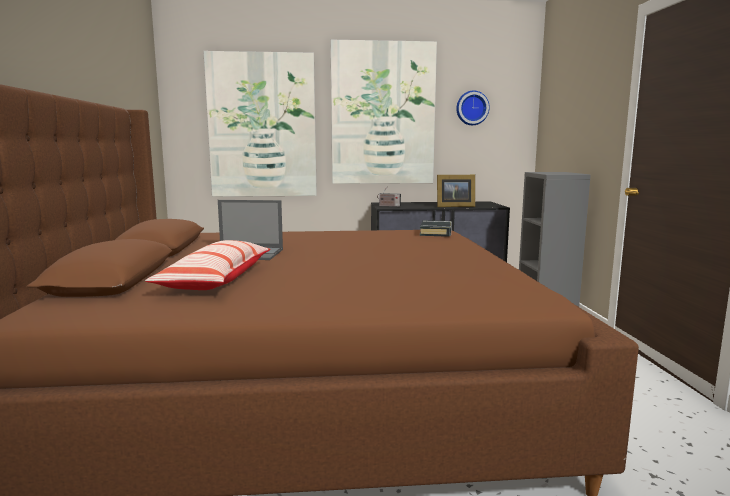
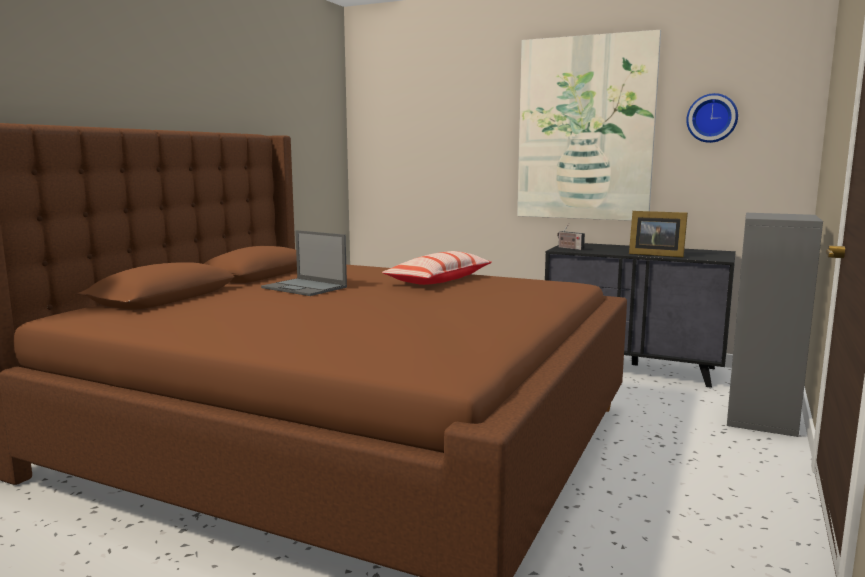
camera: 30 degrees right, 0 degrees up
(217, 279) = (228, 307): pillow -> pillow (439, 280)
(262, 126) = (444, 146): picture -> none
(436, 232) = (558, 286): black book -> none

